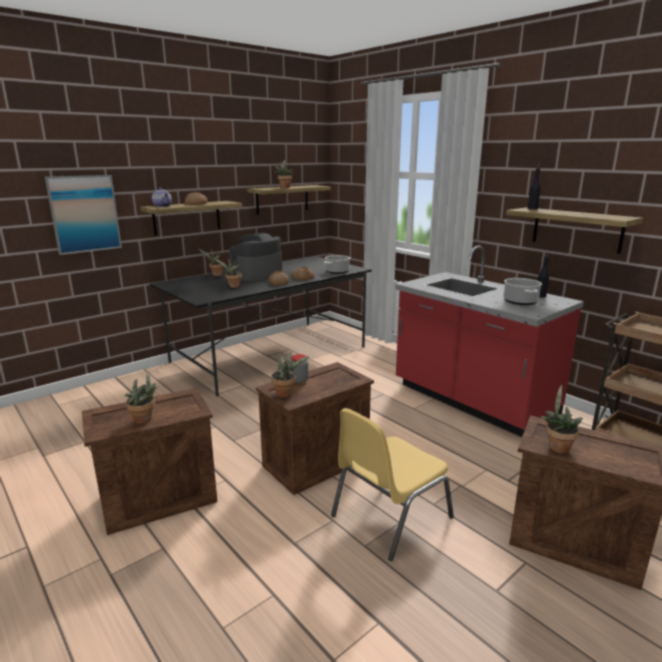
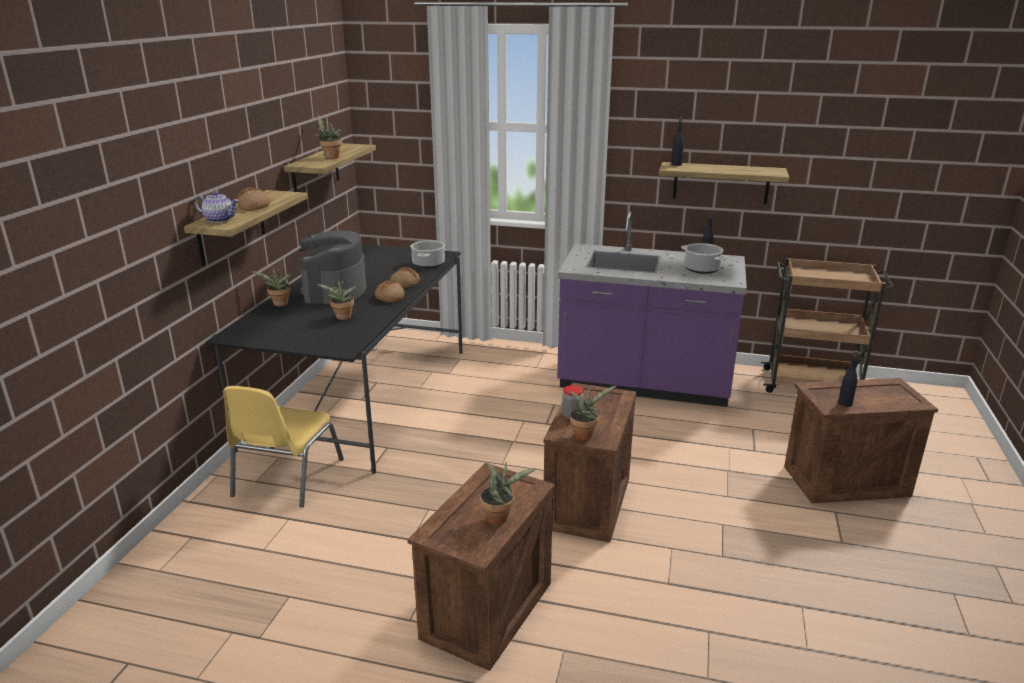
camera: 35 degrees left, 5 degrees up
(84, 214) = (125, 257): picture -> none
(389, 516) = (709, 523): yellow chair -> yellow chair (286, 478)
(472, 402) = (644, 384): red counter -> purple counter
(557, 446) = (844, 403): potted plant -> black bottle

